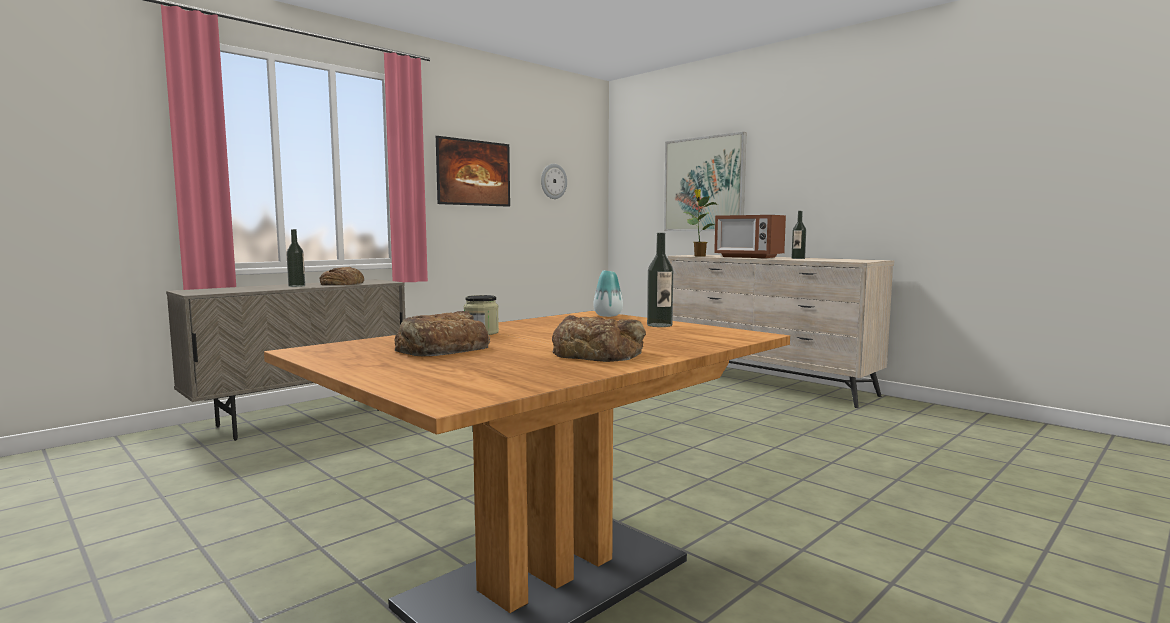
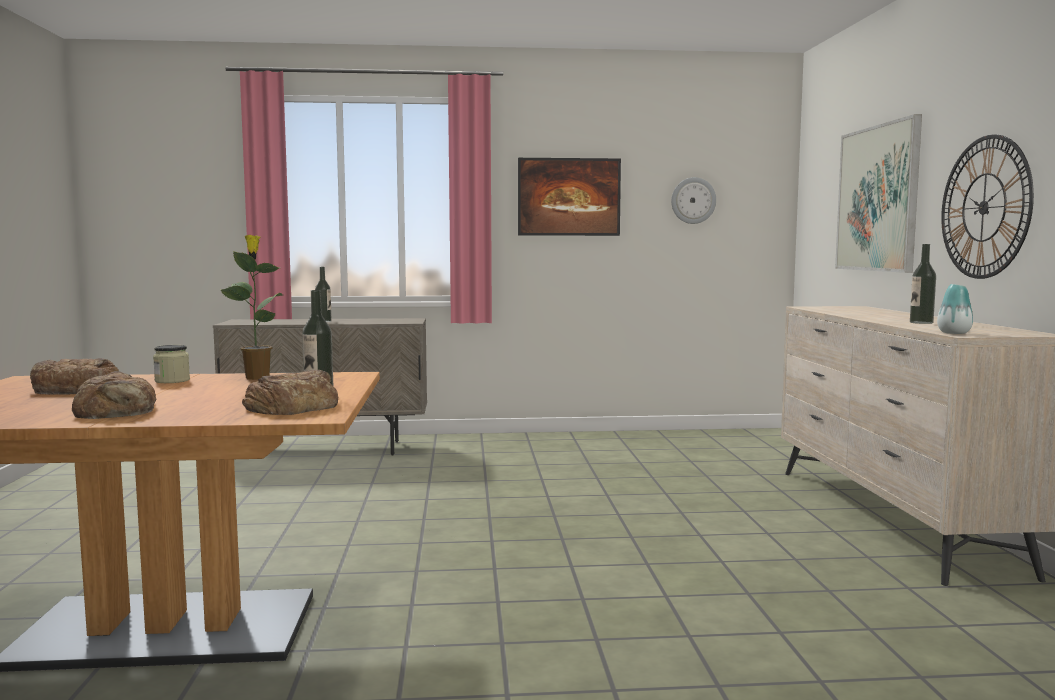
camera: 40 degrees right, 0 degrees up
(342, 283) = (368, 321): bread -> bread (294, 406)
(608, 315) = (351, 378): vase -> vase (954, 333)
(699, 256) = (817, 309): potted plant -> potted plant (257, 377)
(748, 257) = (873, 315): microwave -> none
(808, 190) = (984, 207): none -> wall clock

